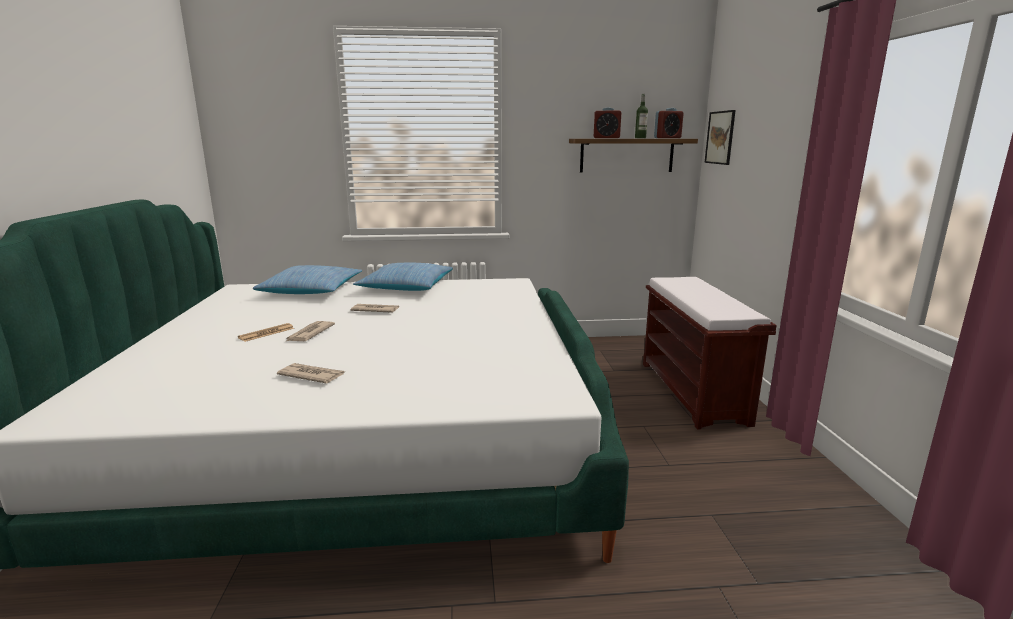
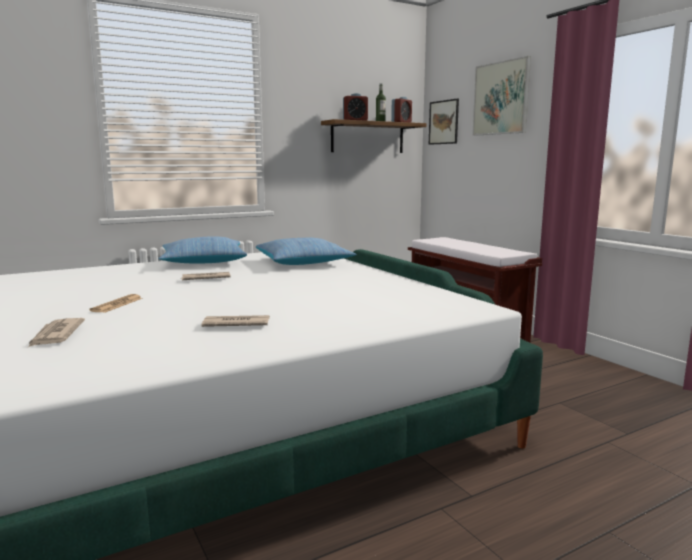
camera: 25 degrees left, 5 degrees down
(309, 334) = (169, 300): newspaper -> newspaper (56, 335)
(312, 290) = (101, 272): pillow -> pillow (303, 262)
(773, 113) = (501, 98): none -> picture

